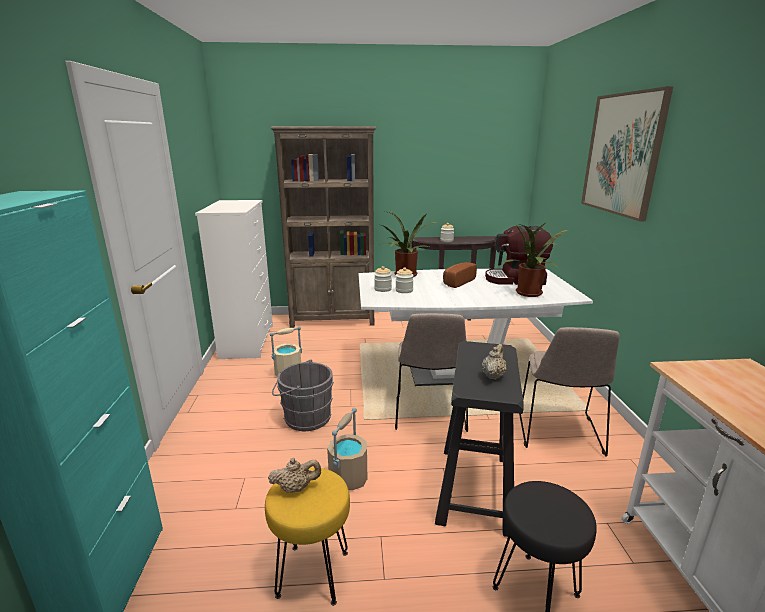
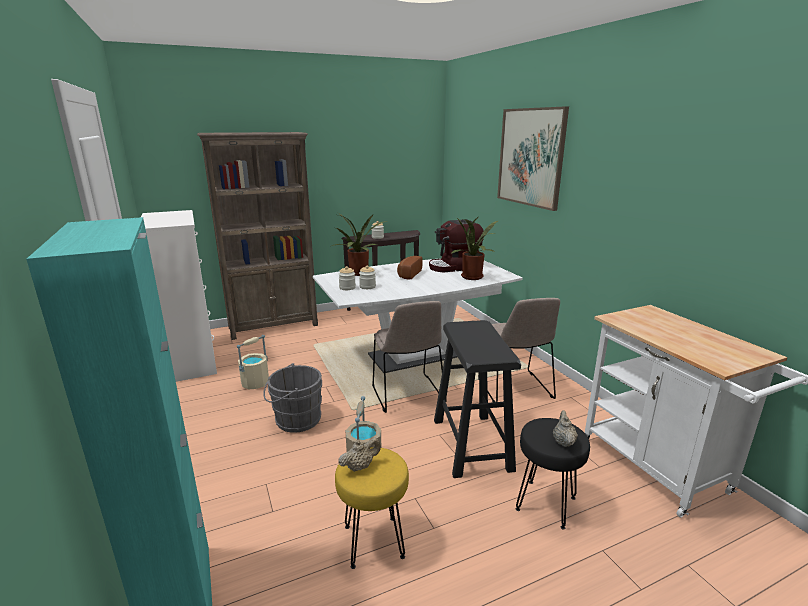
camera: 20 degrees left, 0 degrees up
(493, 375) = (487, 344): beige teapot -> beige teapot (563, 441)

